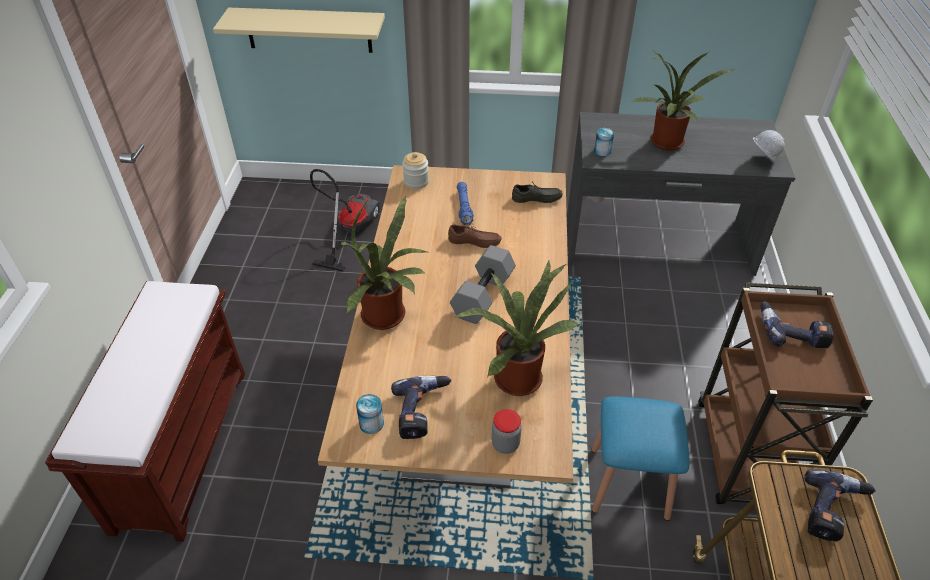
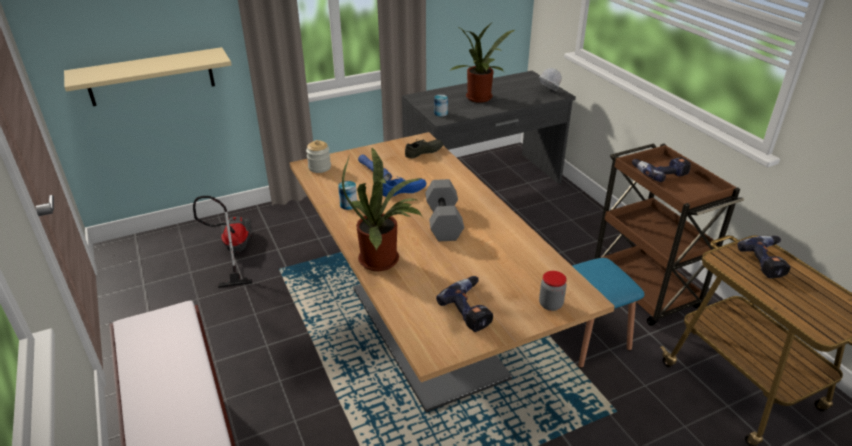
camera: 30 degrees left, 10 degrees down
(371, 423) = (440, 333): can -> can (348, 205)
(474, 243) = (404, 192): brown shoe -> blue shoe
(515, 375) = (515, 261): potted plant -> none

